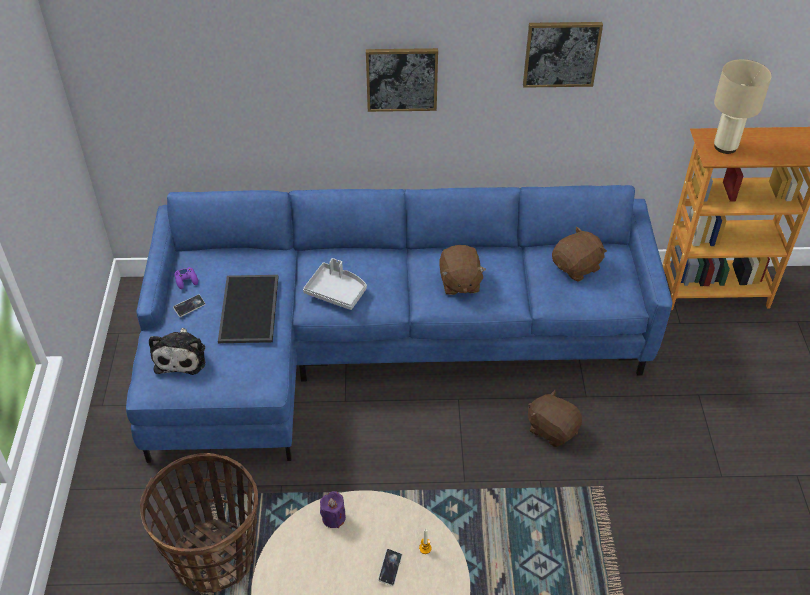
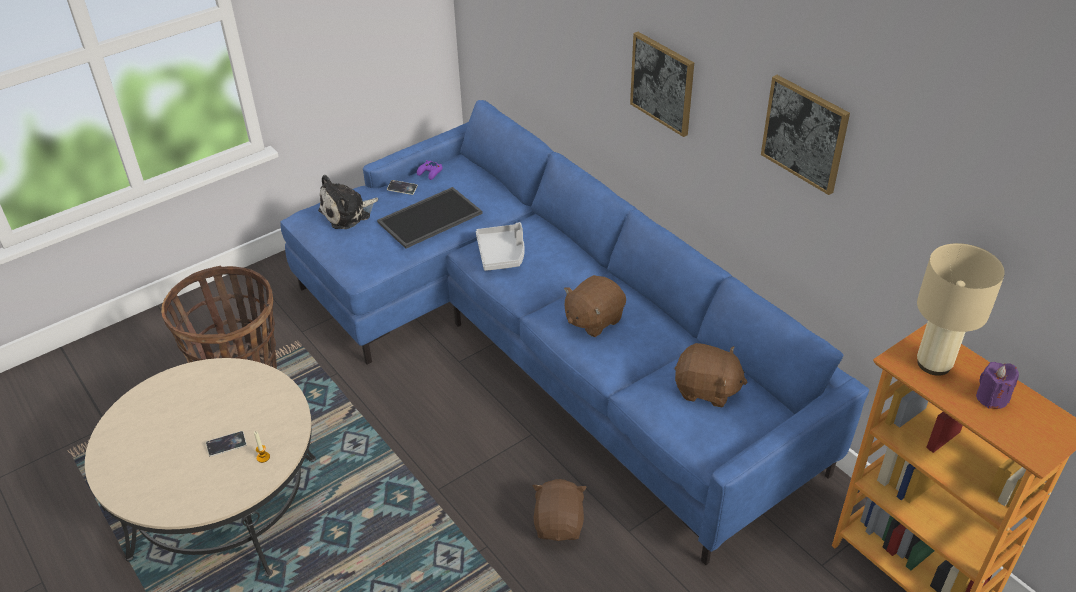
camera: 55 degrees right, 5 degrees down
(333, 518) = (256, 384): purple candle -> purple candle (991, 398)

